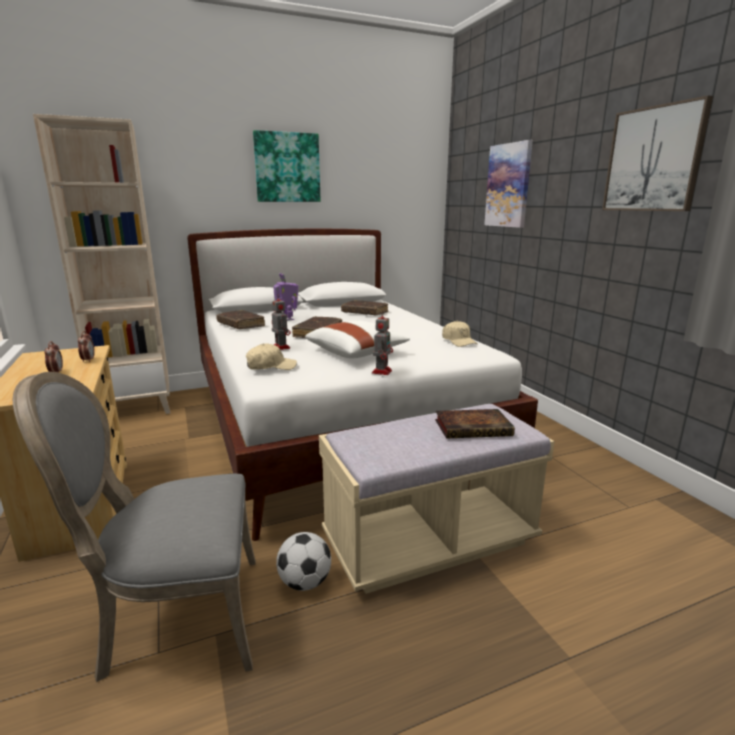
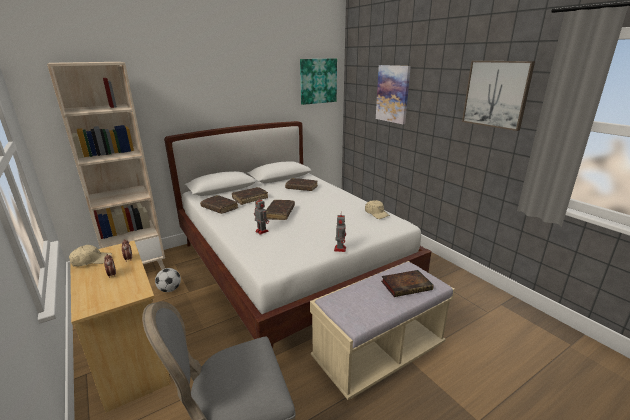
camera: 10 degrees left, 5 degrees up
(271, 366) = (265, 252): beige cap -> beige cap (91, 261)
(287, 167) = (234, 81): picture -> picture (318, 81)
(287, 319) = (250, 198): toy robot -> brown book
(305, 582) = (311, 396): football -> football (170, 289)
(357, 353) = (315, 231): white pillow -> none

